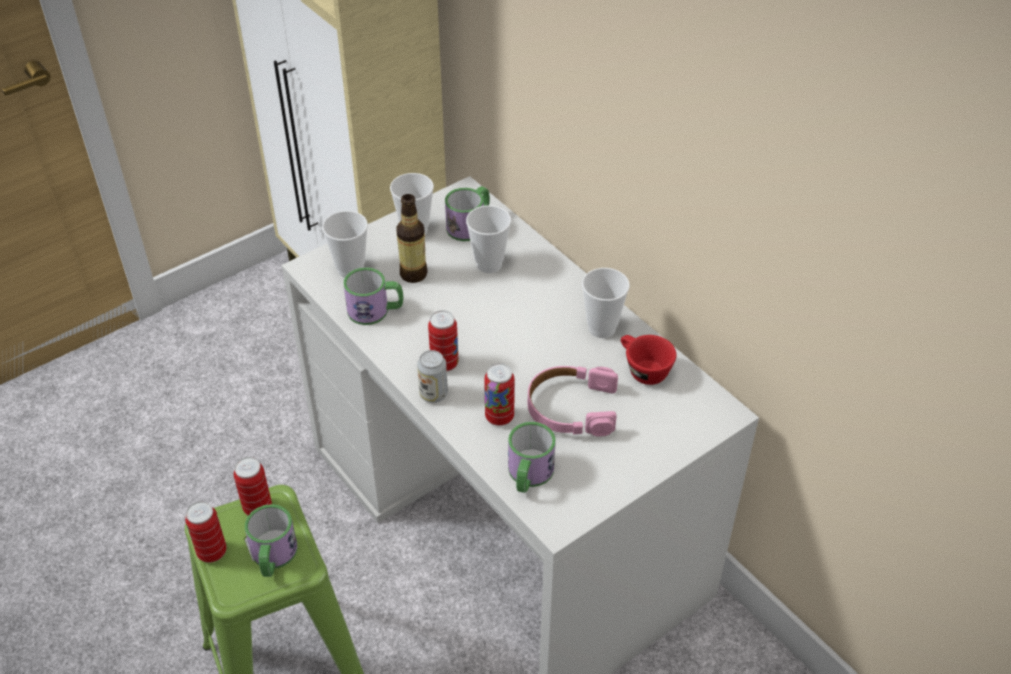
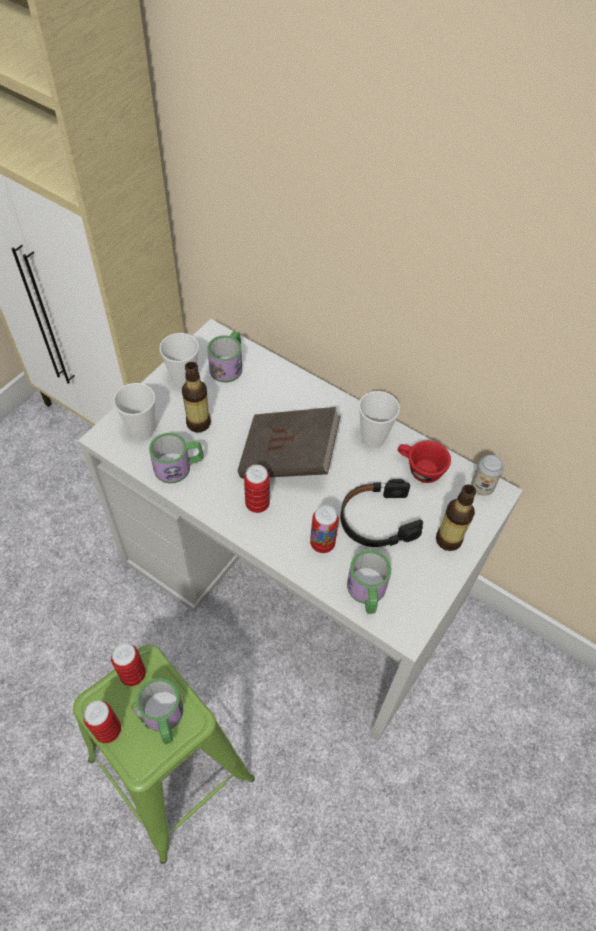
camera: 20 degrees left, 10 degrees up
(433, 394) = (259, 536): can -> can (482, 487)
(489, 264) = (259, 399): cup -> none
(497, 327) = (288, 458): none -> brown book
(571, 408) = (377, 520): pink headphones -> black headphones
(645, 446) = (448, 540): none -> bottle

